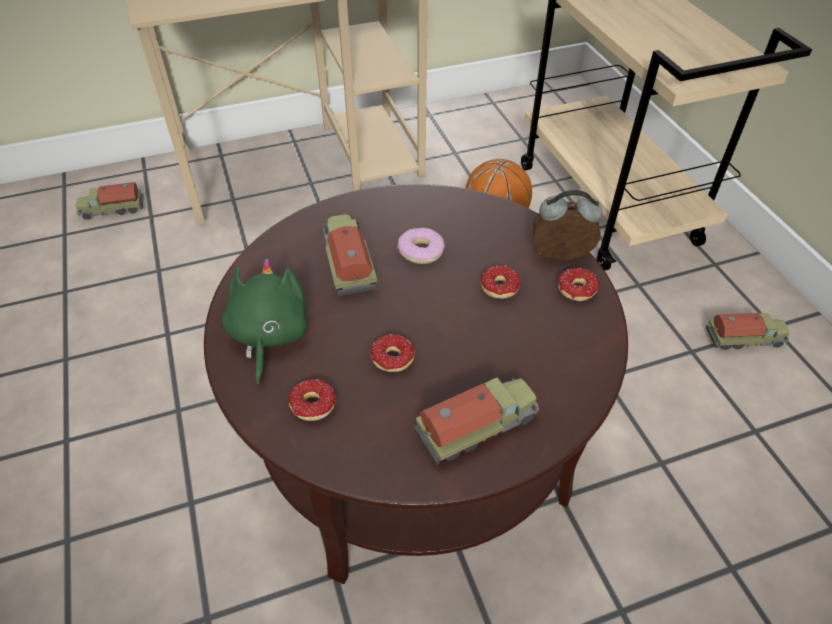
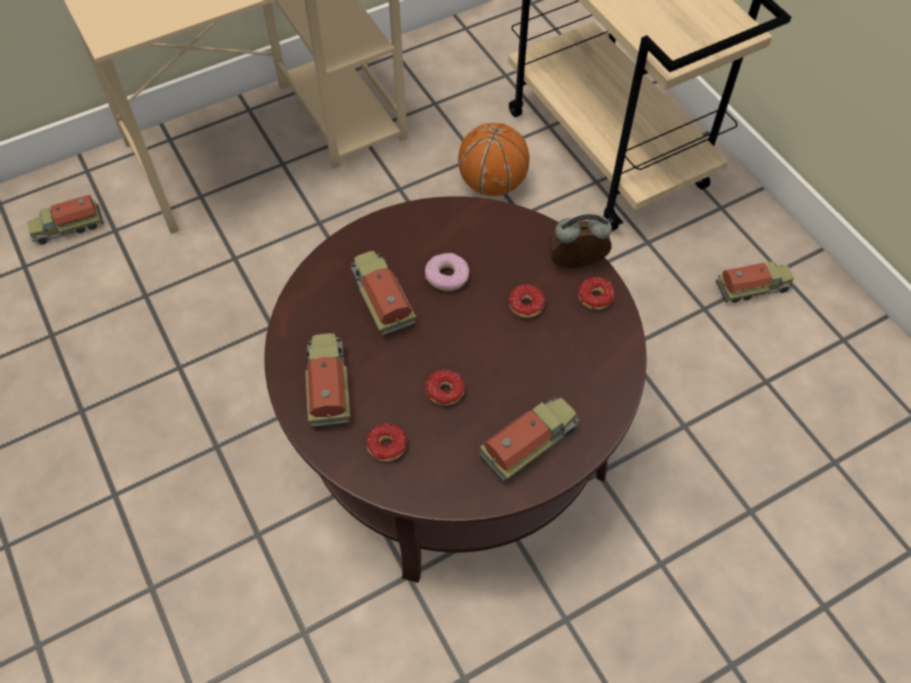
camera: 10 degrees left, 10 degrees up
(268, 336) = (328, 386): green plush toy -> toy truck

